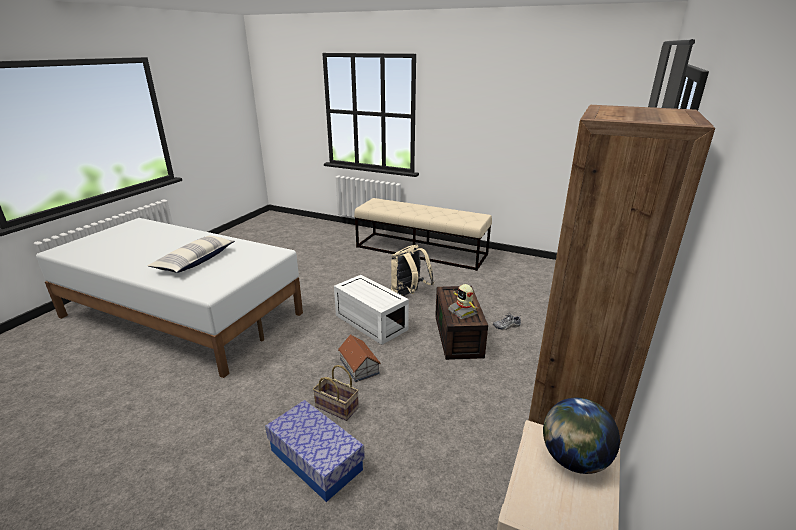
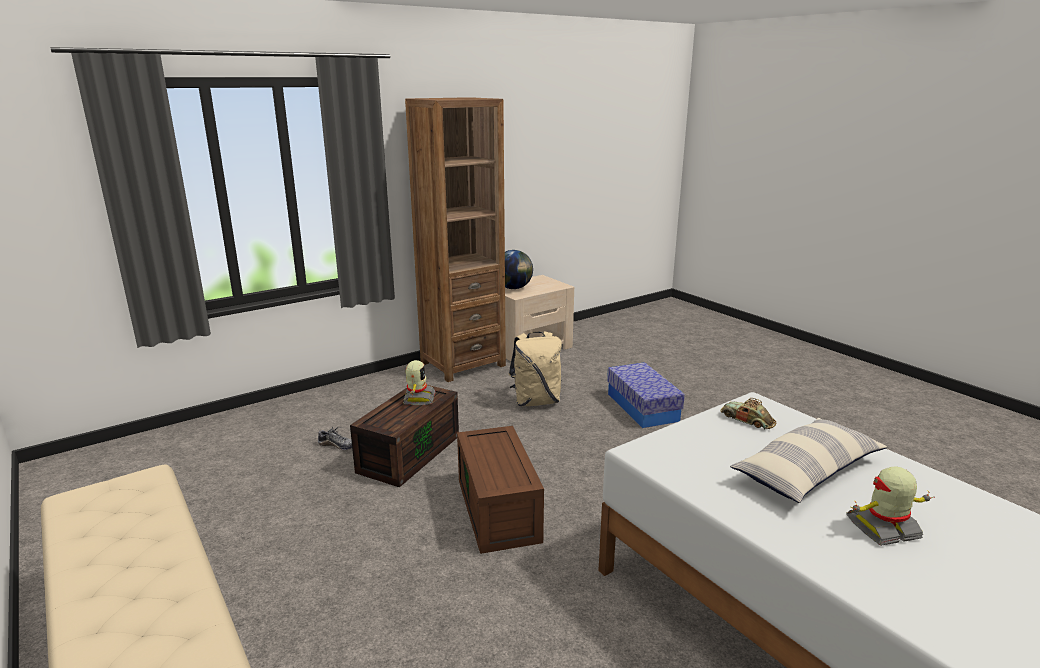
camera: 150 degrees left, 5 degrees down
(174, 249) = (884, 529): none -> toy robot
(218, 280) = (747, 420): none -> toy car
(335, 407) = (609, 432): basket -> none
(359, 366) = (560, 458): toy house -> none
(369, 322) = (500, 510): white storage box -> brown storage box
(409, 294) = (382, 542): beige backpack -> beige backpack (536, 401)

